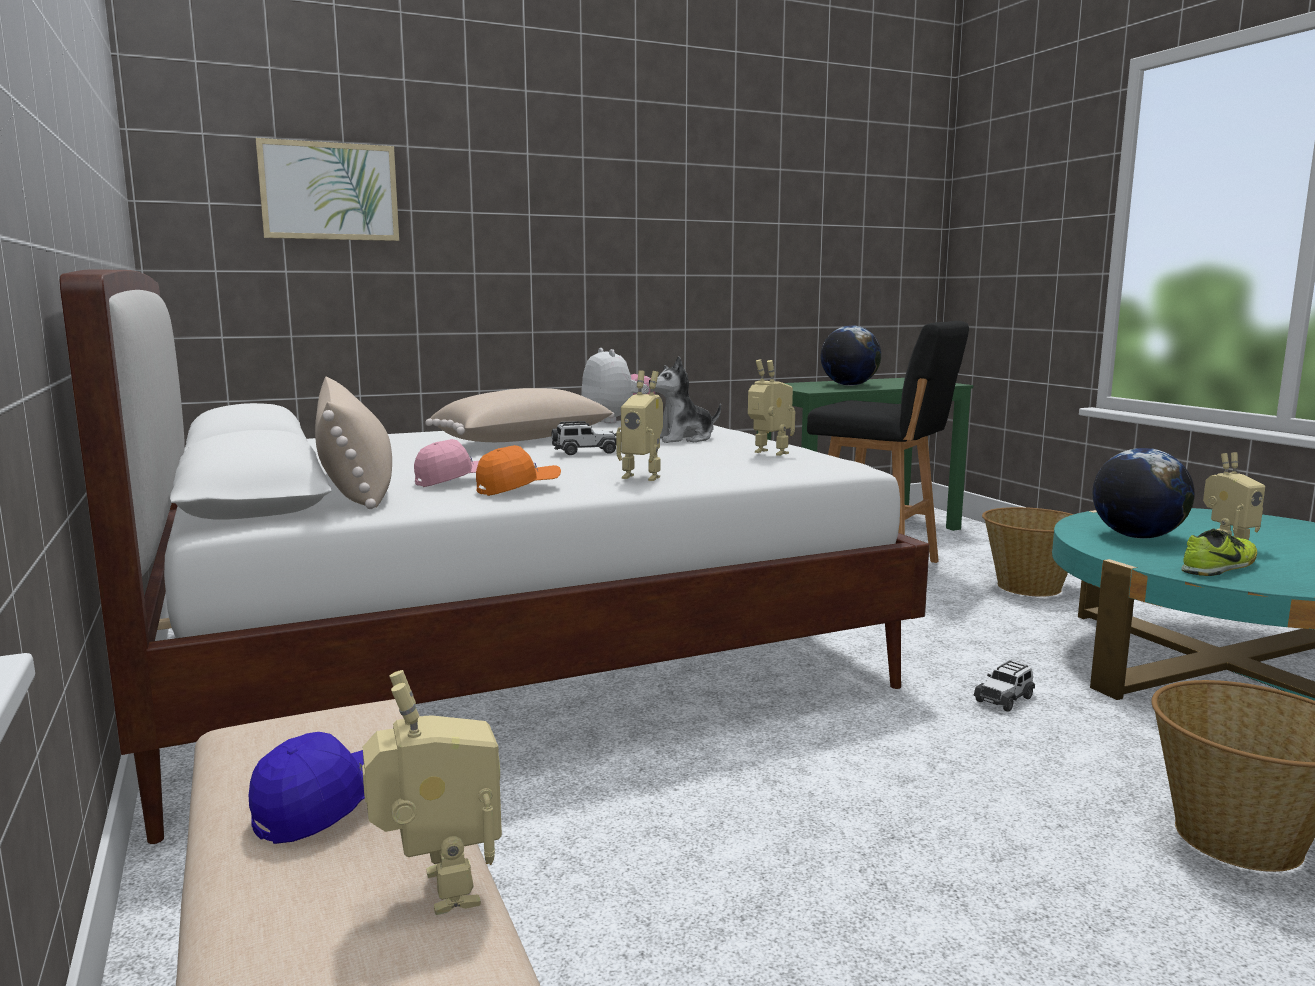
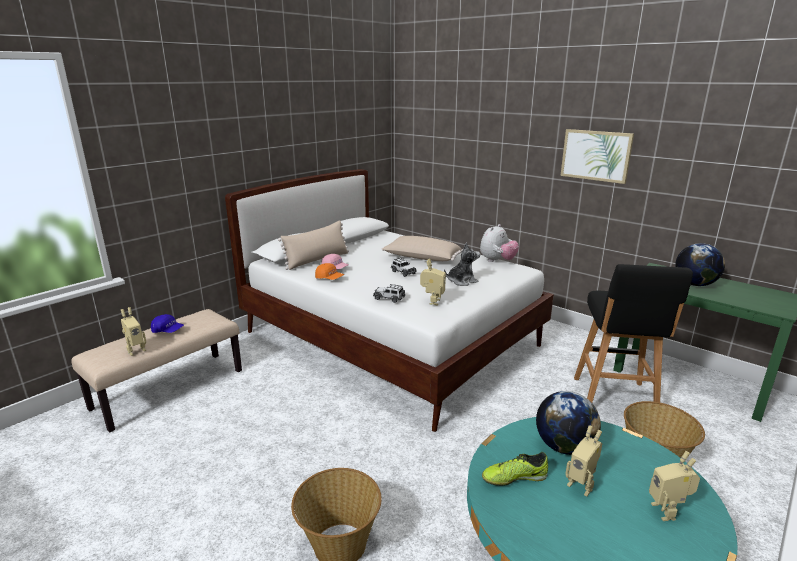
camera: 65 degrees right, 10 degrees up
(329, 191) = (448, 131): picture -> picture (596, 155)
(643, 476) = (365, 290): toy robot -> toy robot (667, 511)
(684, 439) = (461, 281): plush toy -> plush toy turned 120 degrees clockwise
(1004, 699) = (445, 465): toy car -> toy car (389, 298)
(1220, 567) = (514, 477): shoe -> shoe turned 135 degrees clockwise

